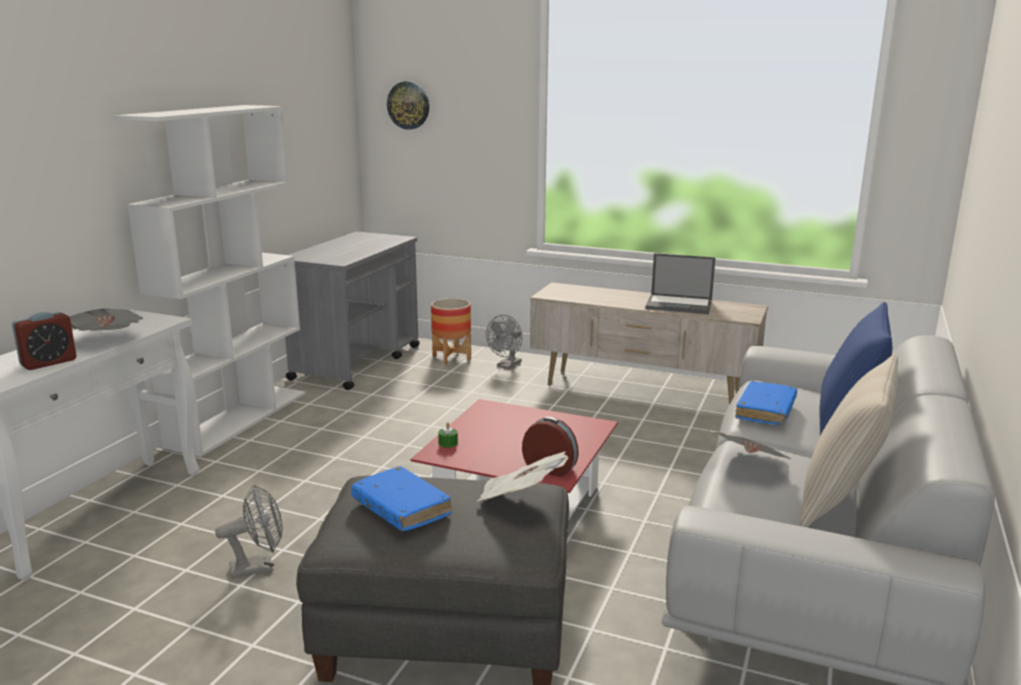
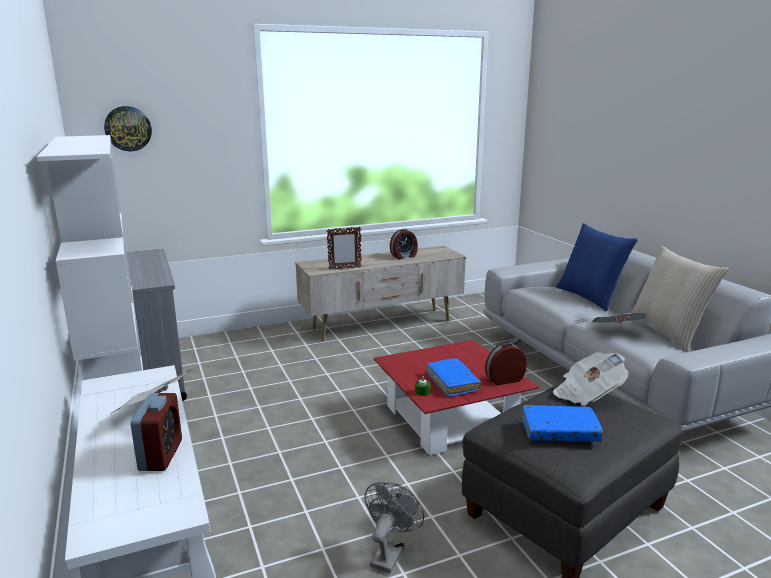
camera: 45 degrees left, 0 degrees up
(451, 357) = (217, 346): planter -> none
(507, 366) = (269, 338): grey fan -> none
(581, 300) = (344, 268): none -> picture frame
(680, 305) = (404, 256): laptop -> alarm clock
(765, 411) = (559, 302): blue book -> blue book (452, 382)

